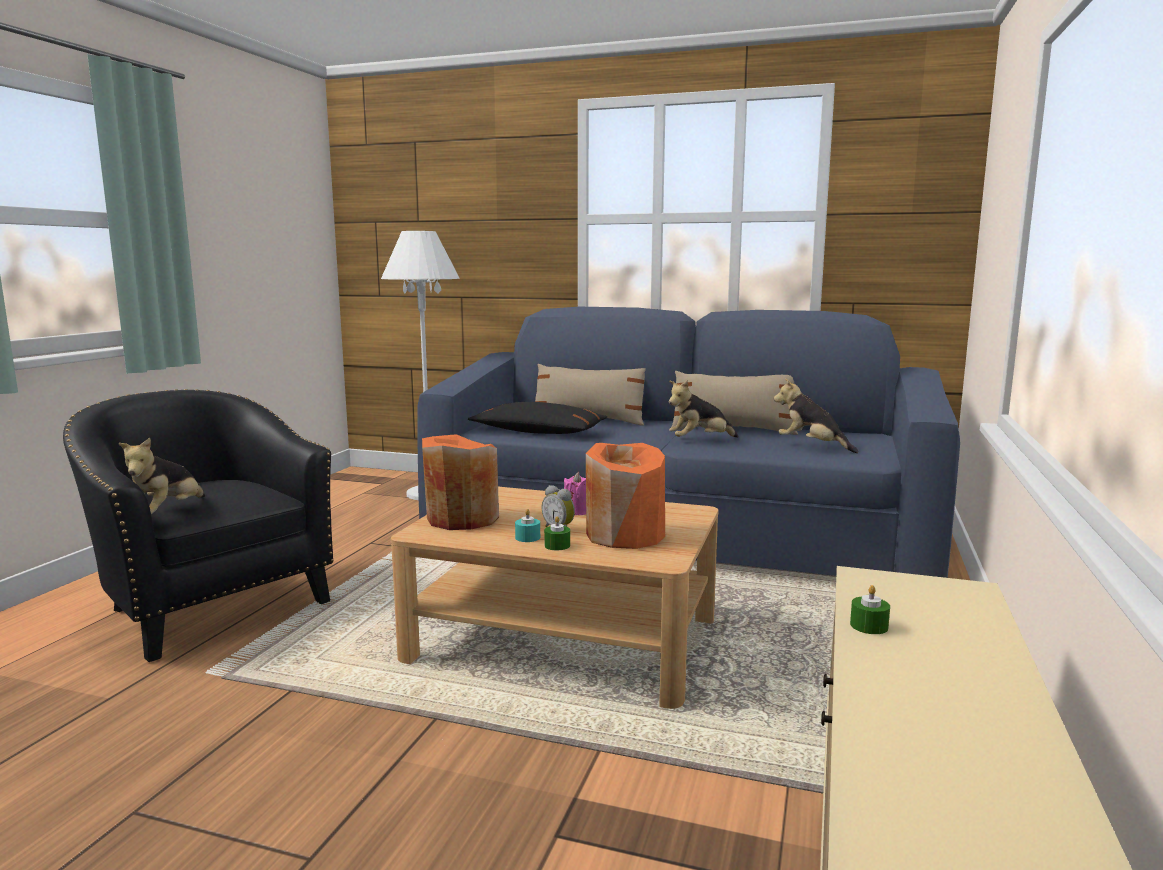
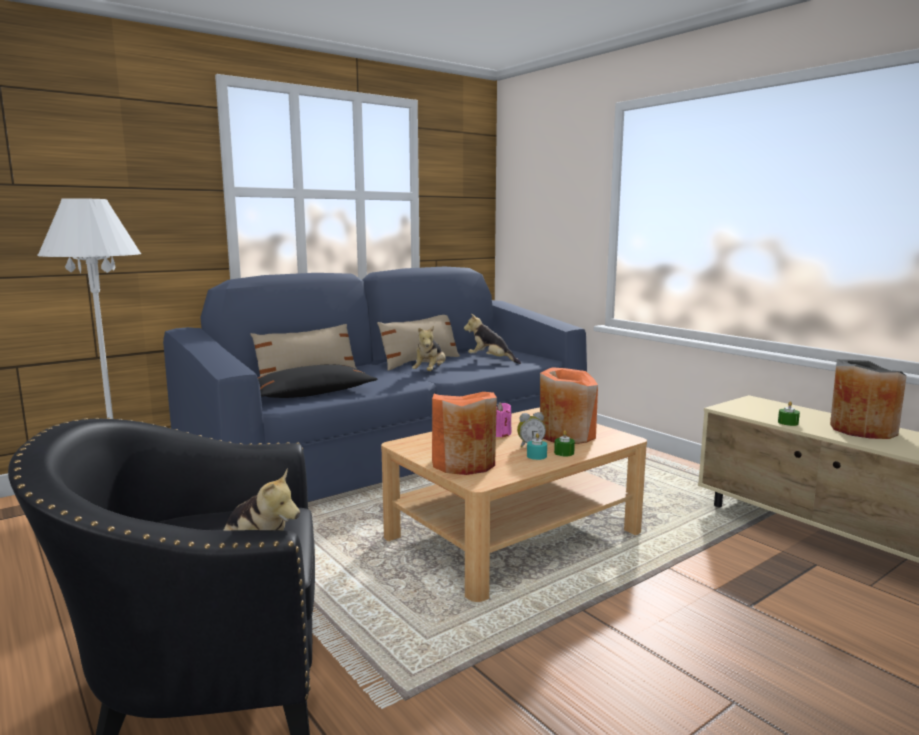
camera: 55 degrees left, 0 degrees up
(812, 446) = (491, 360): plush toy -> plush toy turned 45 degrees clockwise
(956, 690) = (862, 429): none -> black vase

